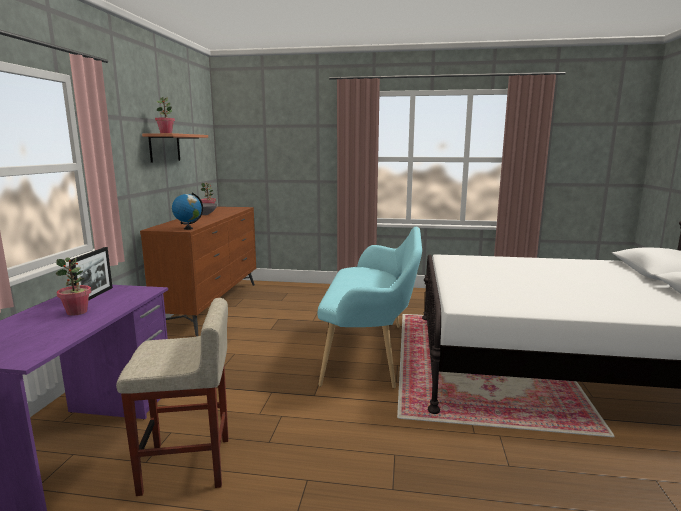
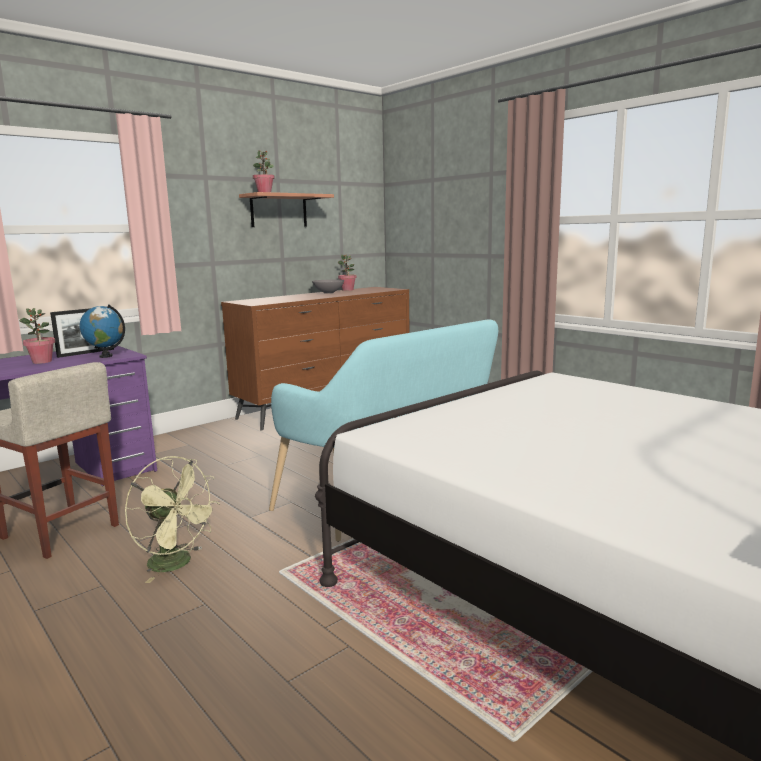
camera: 40 degrees right, 0 degrees up
(188, 228) = (260, 303): globe -> globe (106, 356)
(329, 442) = (177, 564): none -> green fan

